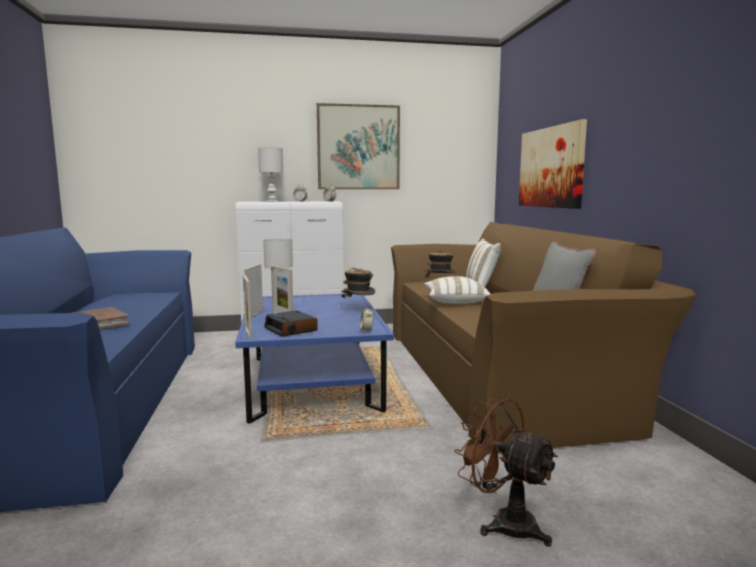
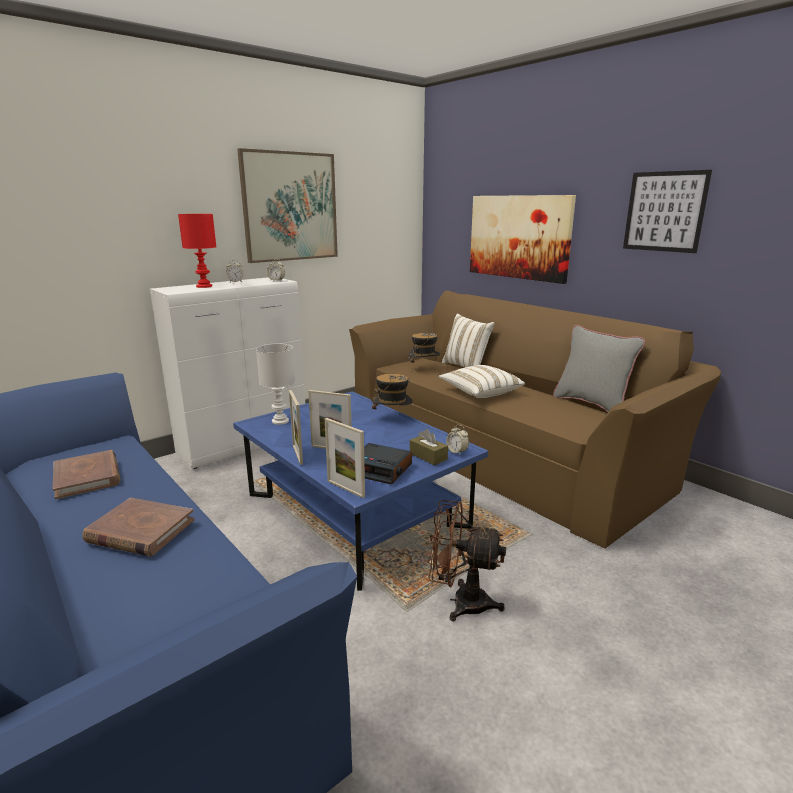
camera: 30 degrees left, 10 degrees up
(120, 302) = (87, 477): none -> brown book
(271, 201) = (204, 286): white table lamp -> red table lamp
(339, 329) = (428, 456): none -> brown tissue box
(504, 522) = (695, 614): brown fan -> brown fan (460, 602)
(648, 122) = (664, 211): none -> picture

